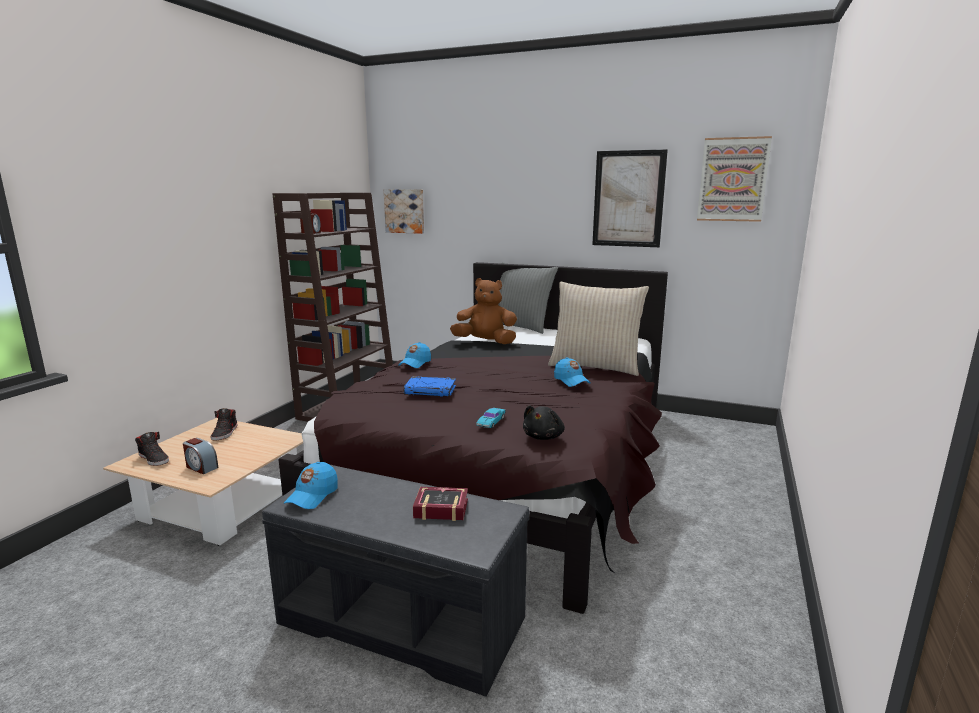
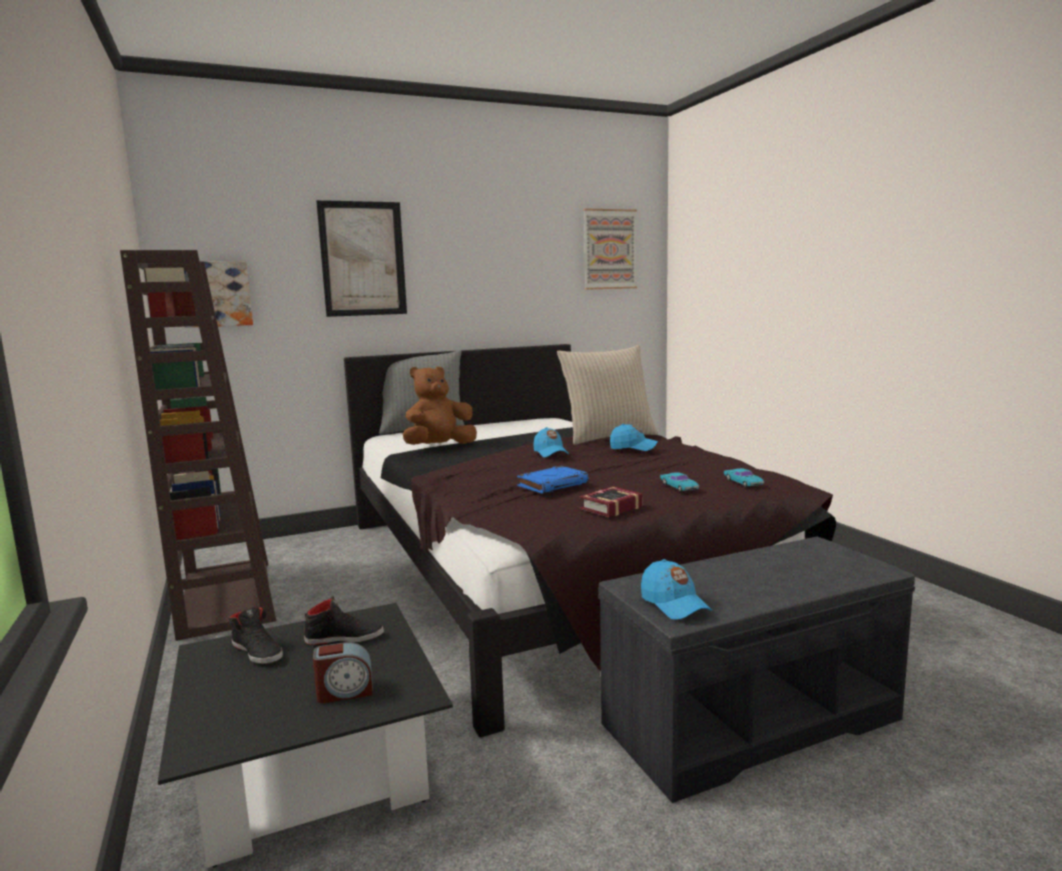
camera: 45 degrees left, 5 degrees down
(154, 459) = (230, 724): black shoe -> black shoe (344, 637)
(222, 505) = (313, 768): beige coffee table -> black coffee table
(415, 363) = (452, 473): blue cap -> blue cap (550, 453)
(439, 508) = (781, 562): book -> book (608, 508)
(544, 437) = (743, 482): black plush toy -> turquoise toy car
(628, 199) = (519, 270): picture -> picture (363, 259)

